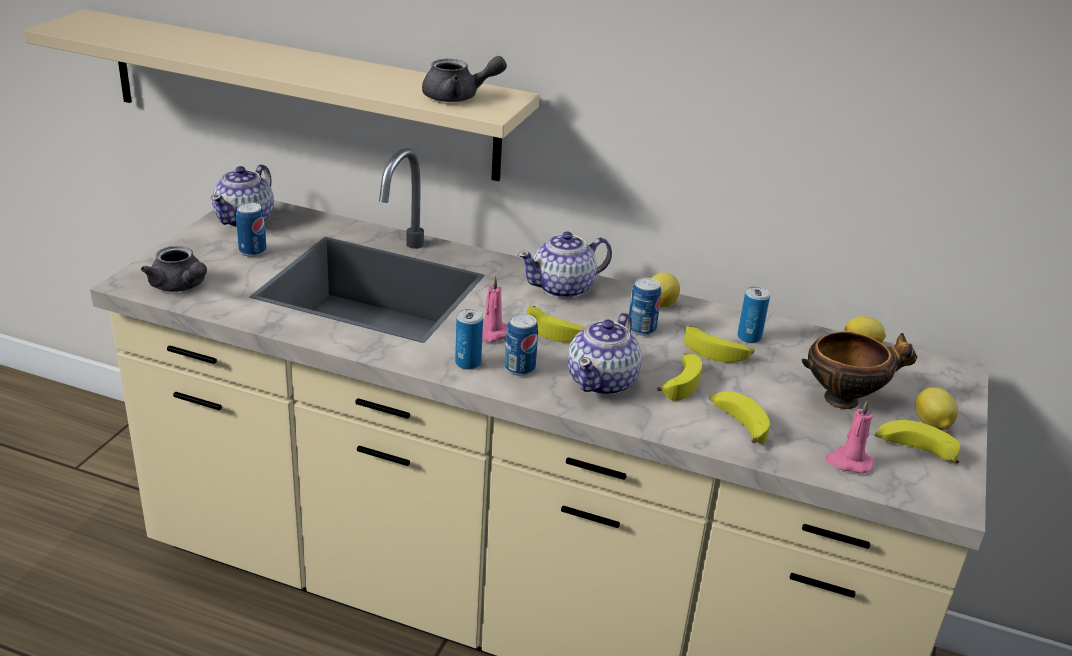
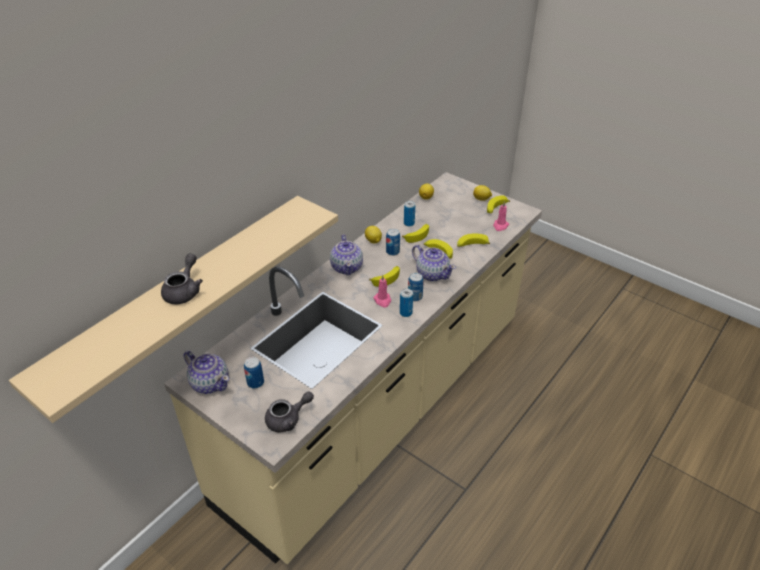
camera: 70 degrees left, 10 degrees up
(458, 97) = (294, 222): grey teapot -> grey teapot (184, 291)
(845, 399) = (460, 213): bowl -> none

